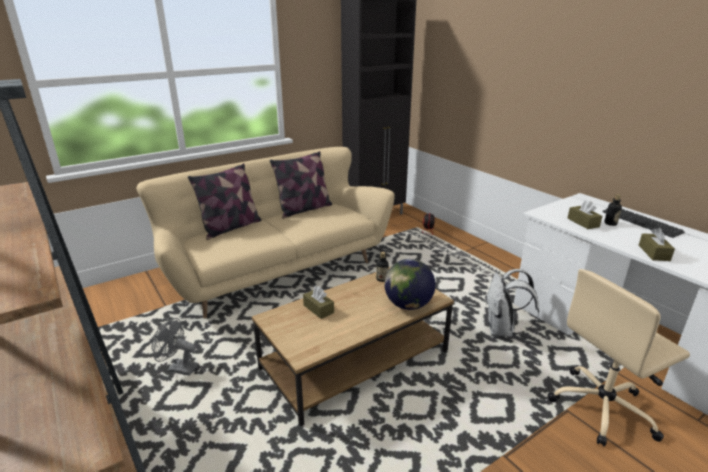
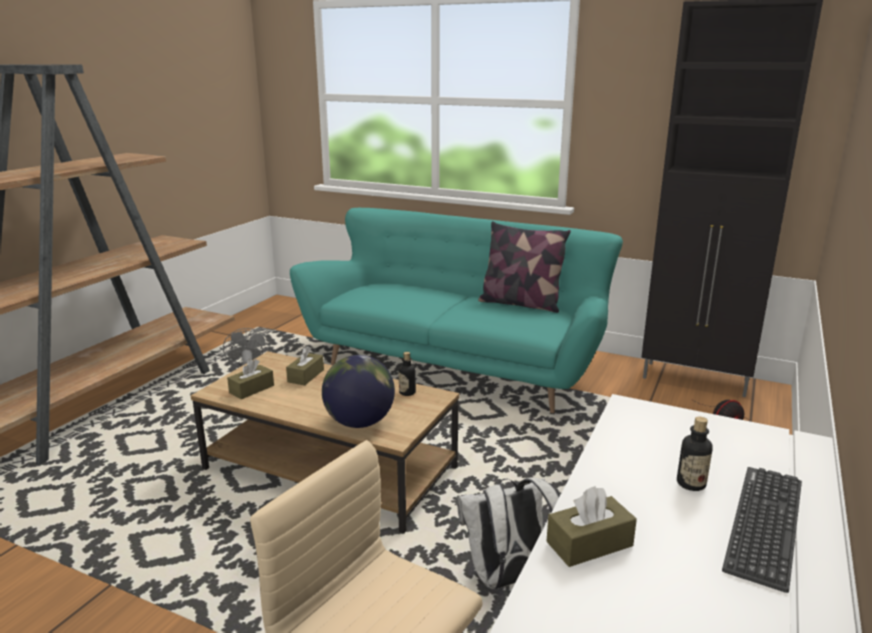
camera: 60 degrees right, 5 degrees down
(230, 227) = (422, 288): pillow -> none
(275, 270) = (457, 365): beige sofa -> turquoise sofa
(583, 222) = (647, 452): brown tissue box -> brown tissue box (251, 389)

